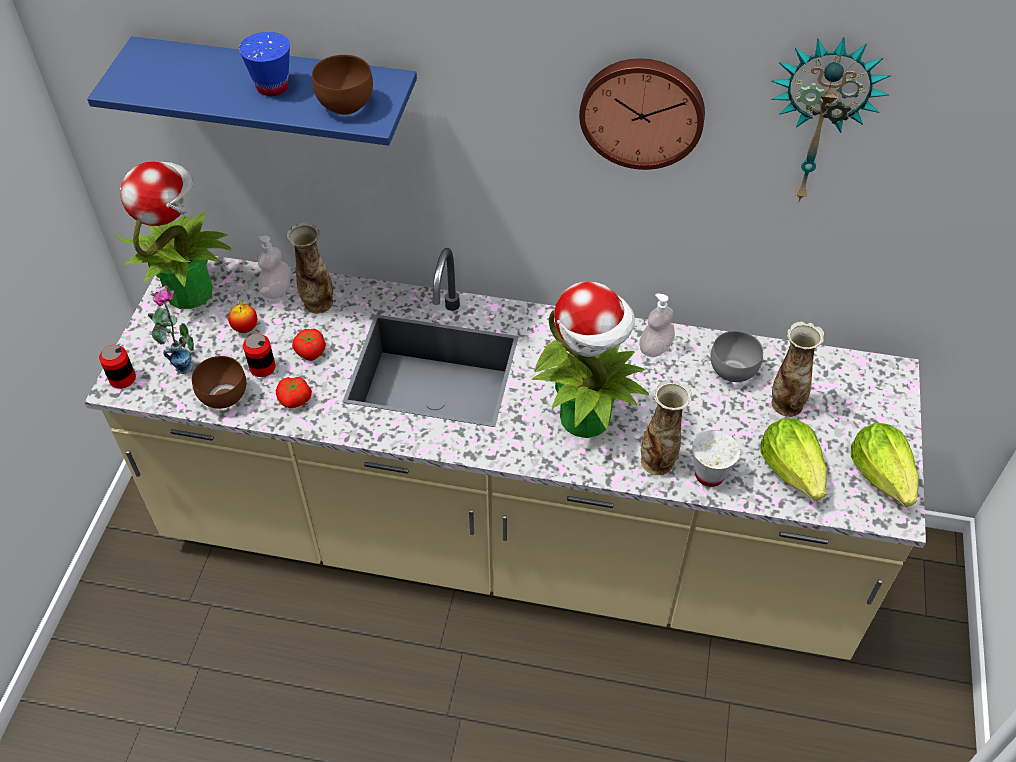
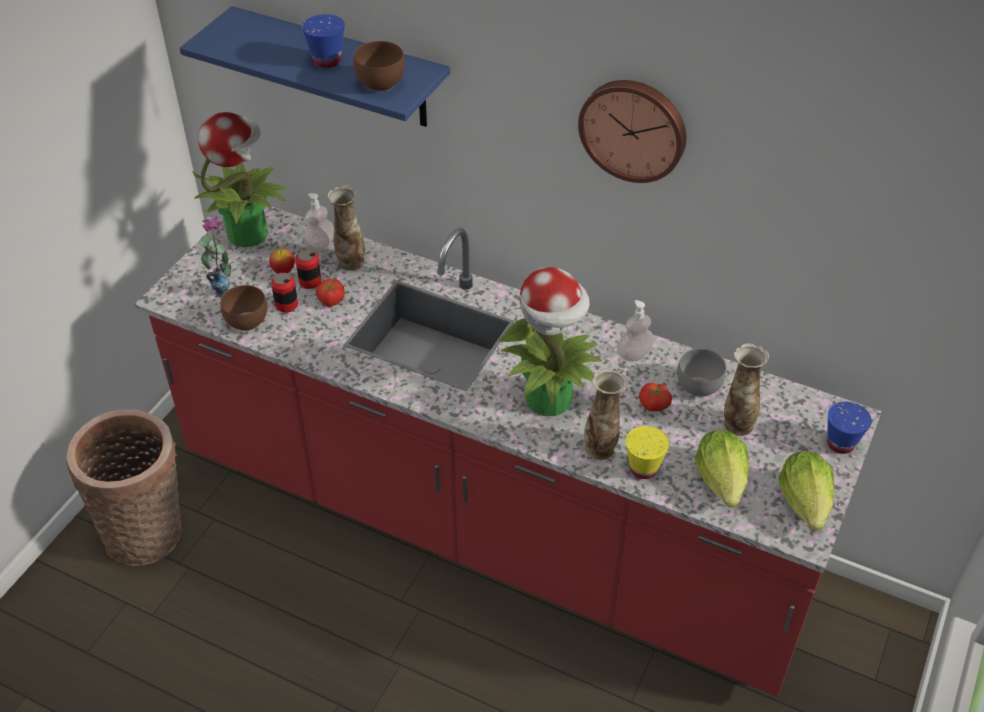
camera: 15 degrees right, 5 degrees down
(122, 379) = (170, 292): can -> can (310, 281)
(141, 638) = (149, 533): none -> basket
(295, 399) = (304, 335): tomato -> tomato (654, 405)
(508, 541) = (491, 523): beige counter -> red counter
(709, 475) = (643, 469): white cup -> yellow cup
(819, 119) = (785, 158): wall clock -> none
(892, 403) = (840, 444): none -> blue cup

